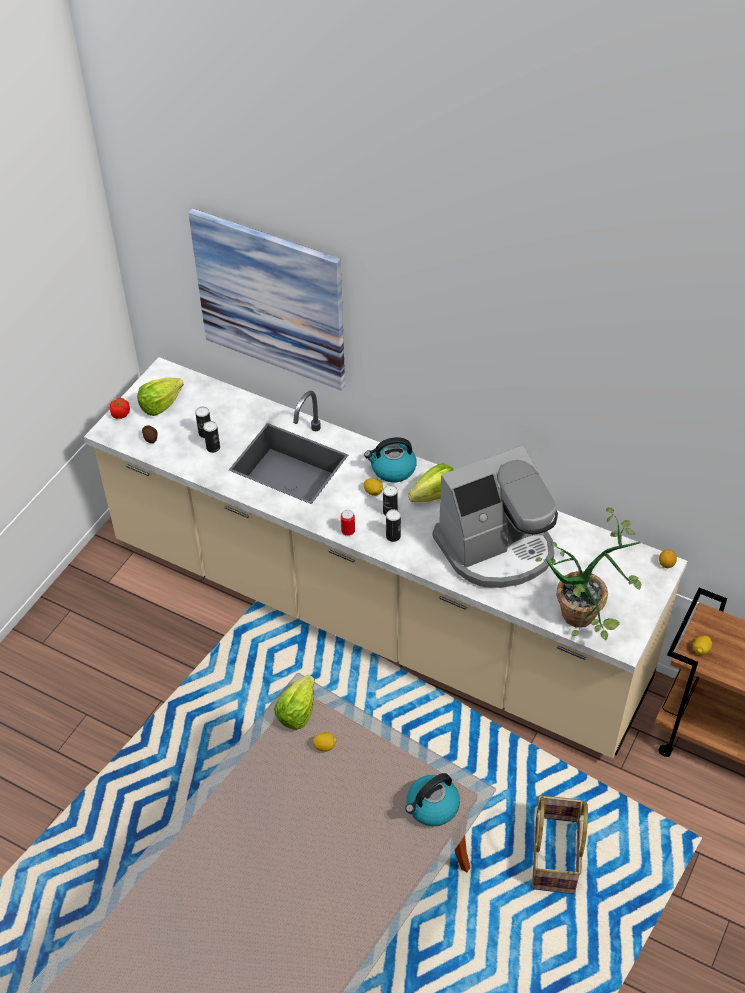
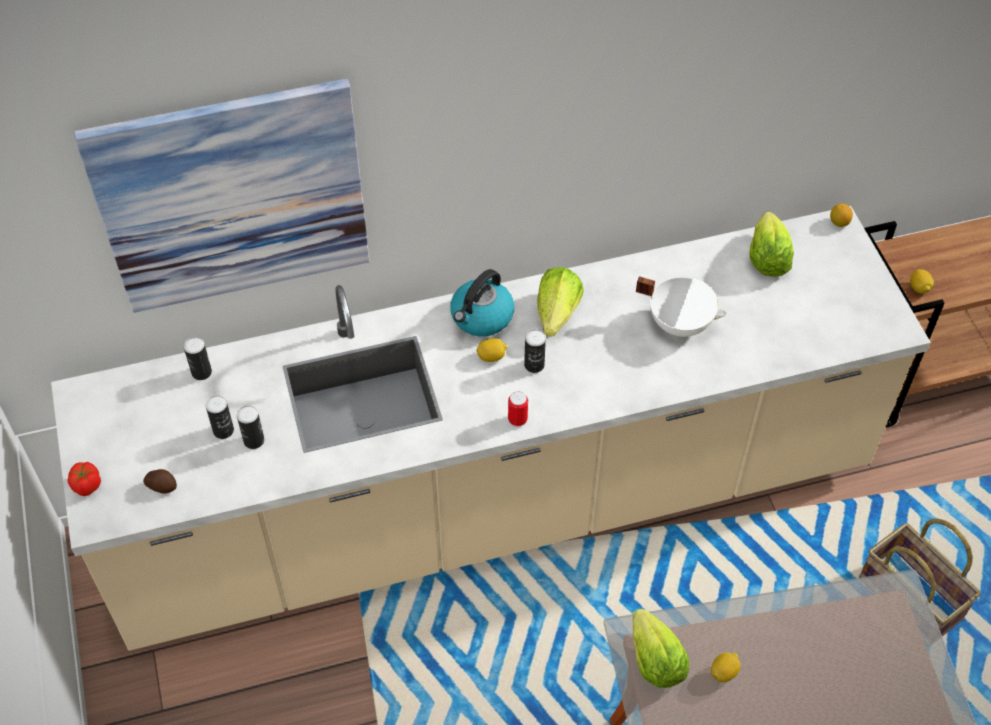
camera: 45 degrees left, 5 degrees up
(160, 405) = (126, 437): lettuce -> lettuce (767, 259)
(393, 536) = (568, 388): can -> can (201, 372)
(432, 807) = (888, 640): kettle -> none
(496, 548) = (680, 323): coffee machine -> white cooking pot
(587, 617) = (838, 327): potted plant -> none

